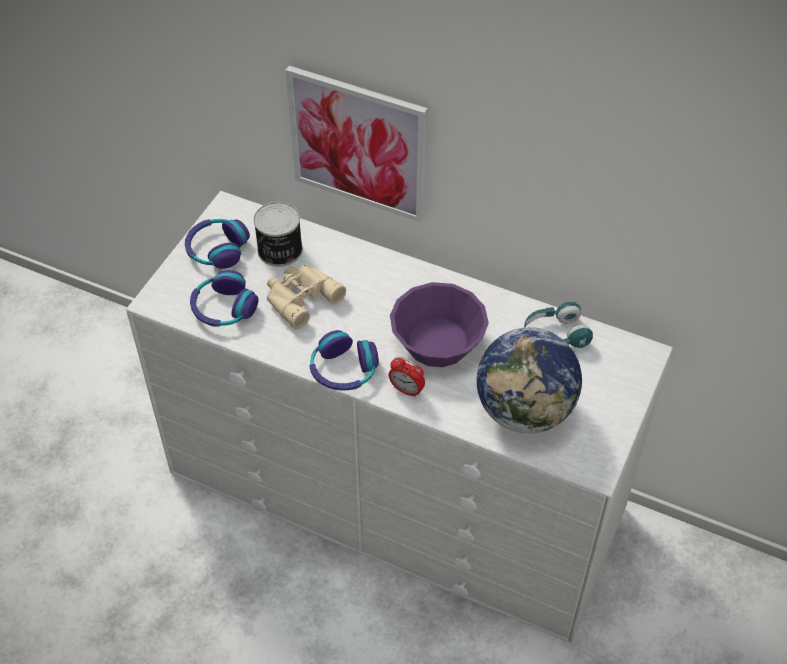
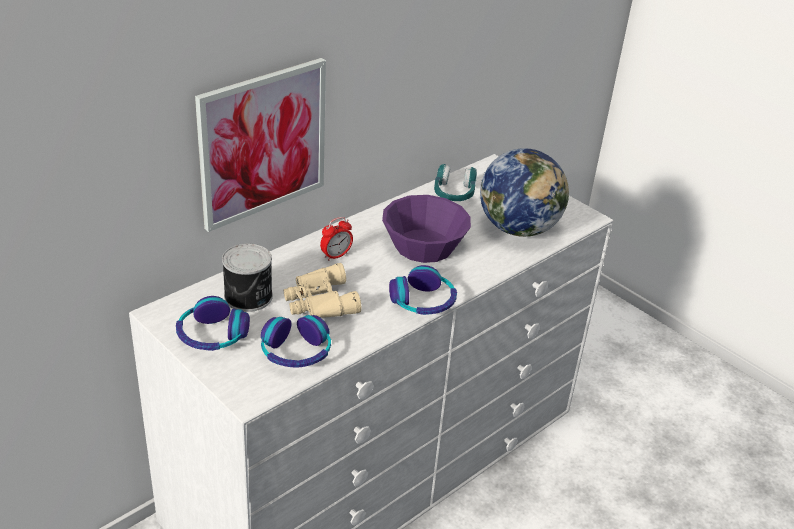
camera: 70 degrees left, 15 degrees down
(406, 390) = (466, 276): alarm clock -> alarm clock (336, 255)

